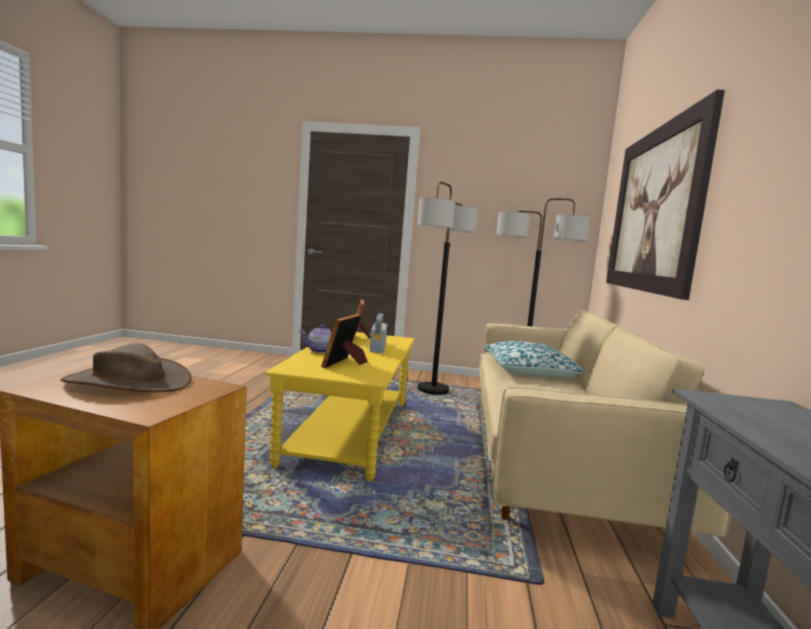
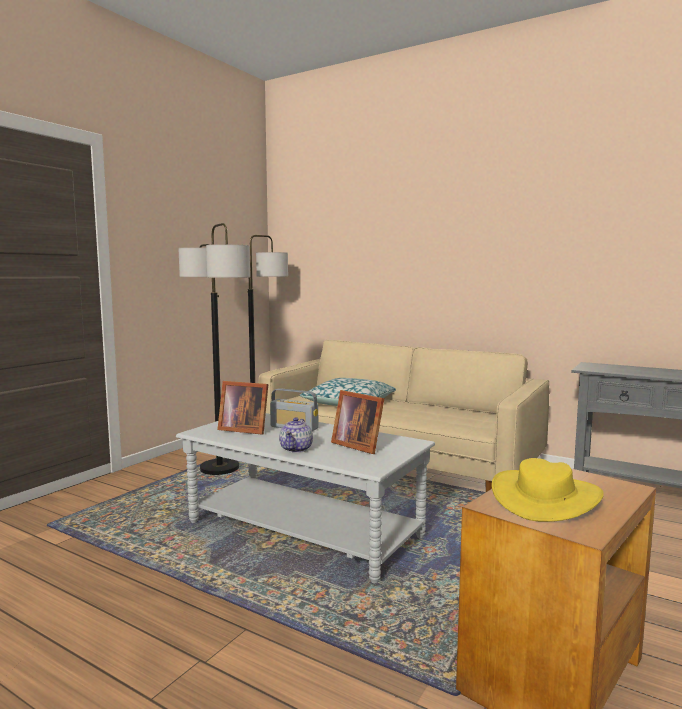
camera: 65 degrees left, 0 degrees up
(128, 382) = (546, 498): brown hat -> yellow hat
(349, 431) = (304, 530): yellow coffee table -> grey coffee table
(654, 210) = (385, 253): picture -> none

